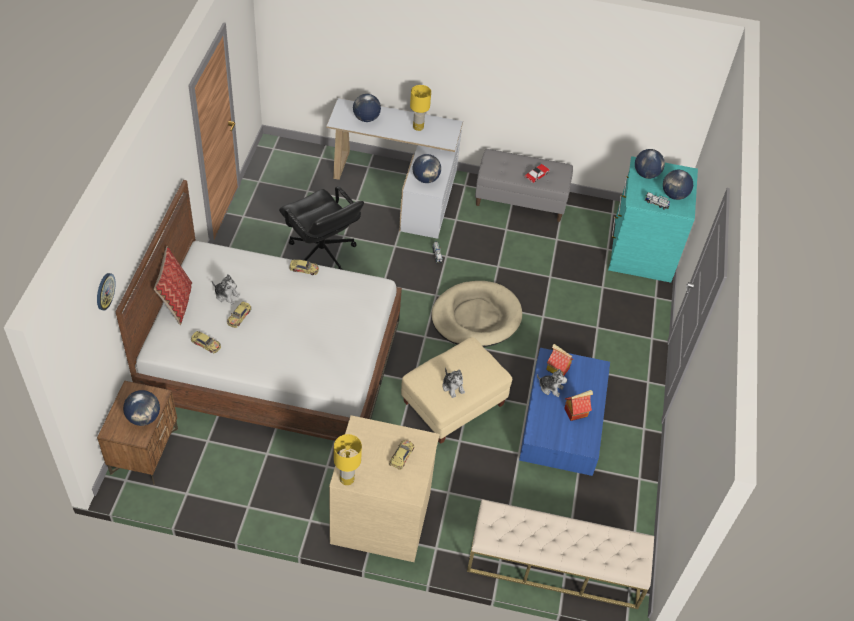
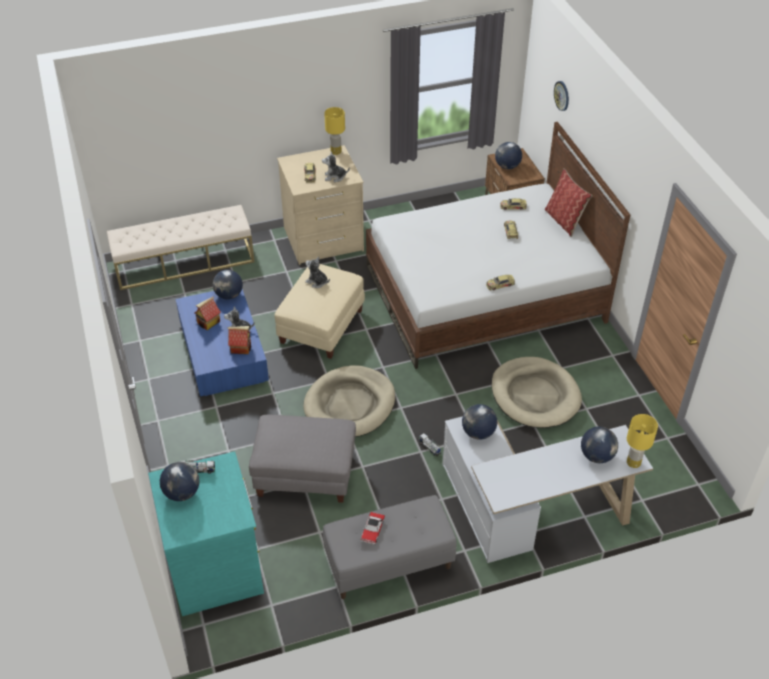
camera: 155 degrees right, 5 degrees down
(226, 295) = (536, 240): plush toy -> plush toy (335, 177)
(322, 253) = (535, 395): black office chair -> beige dog bed
(418, 127) = (534, 475): yellow table lamp -> yellow table lamp (634, 463)
(545, 281) = (305, 474): none -> grey ottoman
(646, 174) = (226, 506): globe -> globe (229, 295)

